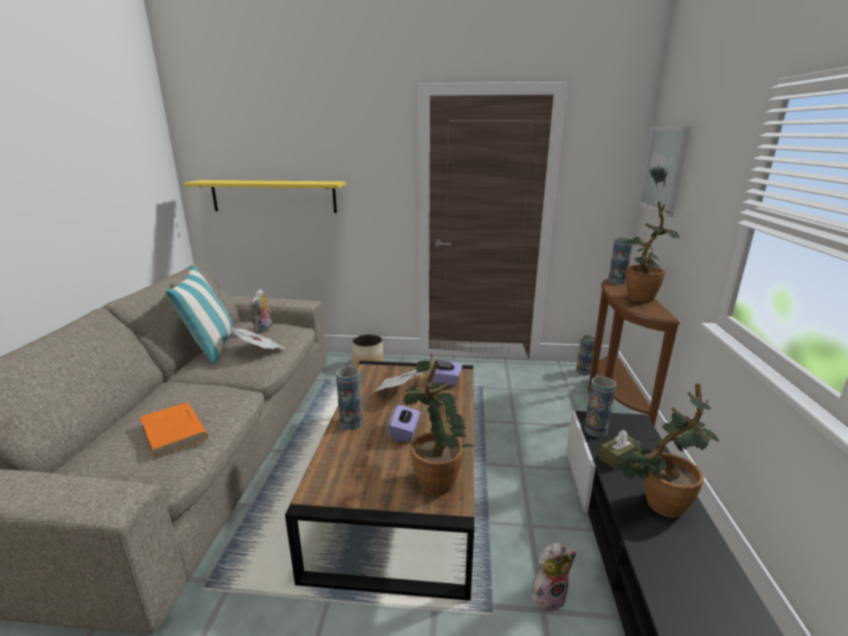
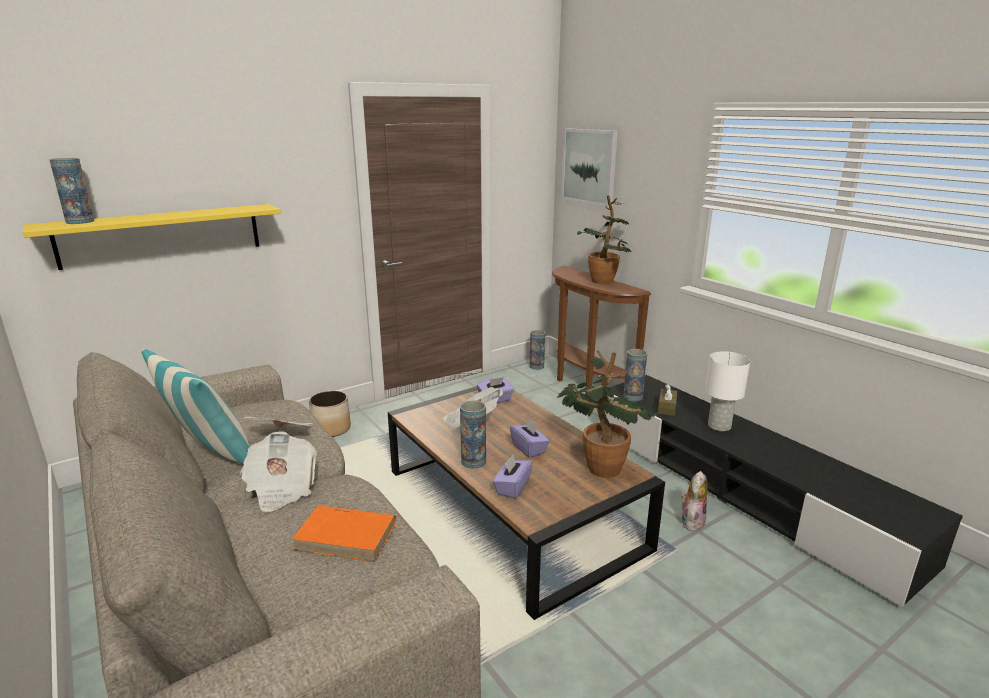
camera: 40 degrees left, 0 degrees up
(203, 383) = (281, 488): none -> newspaper
(264, 330) = (241, 416): plush toy -> none
(342, 458) = (512, 488): none -> purple tissue box
(617, 281) = (565, 272): vase -> vase (80, 222)
(656, 506) = (718, 426): potted plant -> white table lamp

